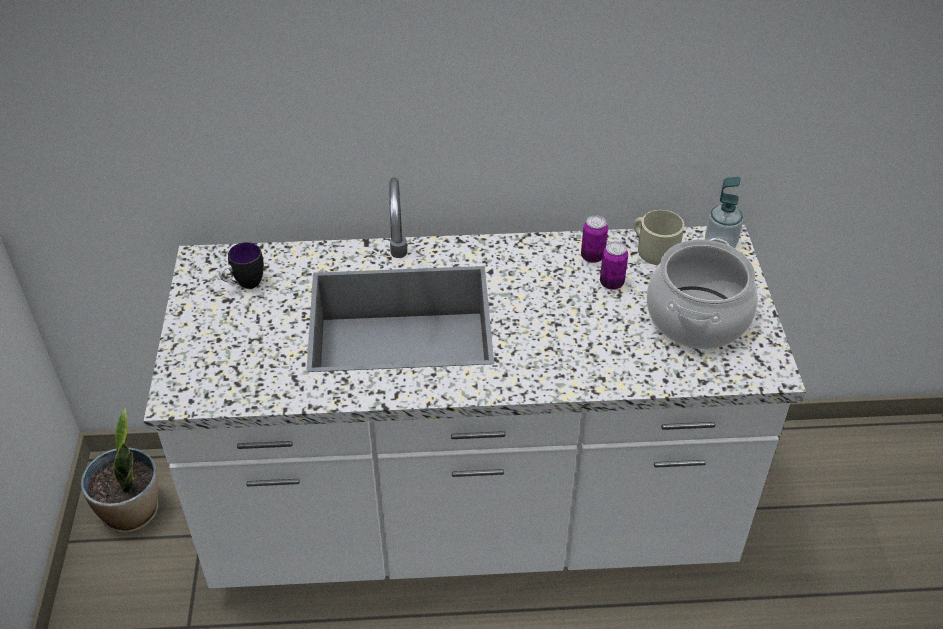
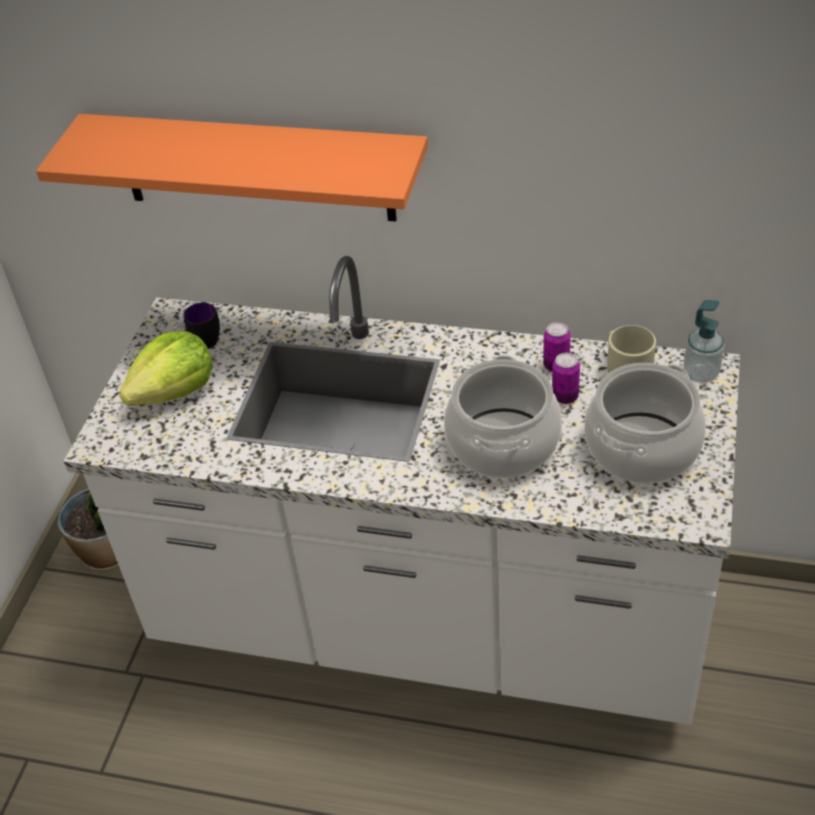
camera: 20 degrees right, 0 degrees up
(236, 333) = (175, 391): none -> lettuce
(290, 101) = (255, 167): none -> orange shelf
(574, 333) = (504, 444): none -> cooking pot

